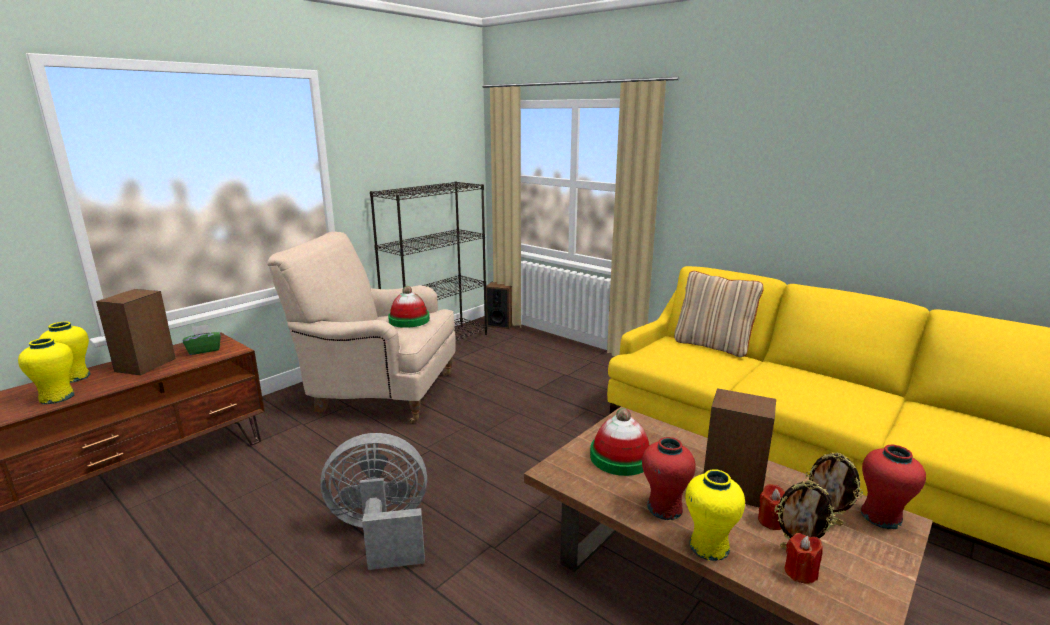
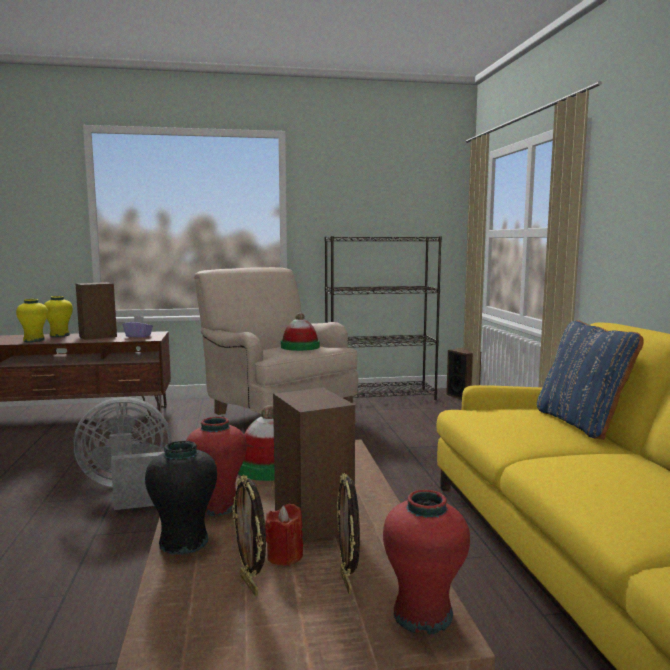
camera: 40 degrees right, 10 degrees down
(204, 350) = (138, 336): green tissue box -> purple tissue box
(382, 532) = (128, 491): grey fan -> grey fan turned 45 degrees counterclockwise
(708, 547) = (183, 542): yellow vase -> black vase
(713, 346) = (581, 423): beige pillow -> blue pillow
(800, 572) = (208, 598): red candle -> none

